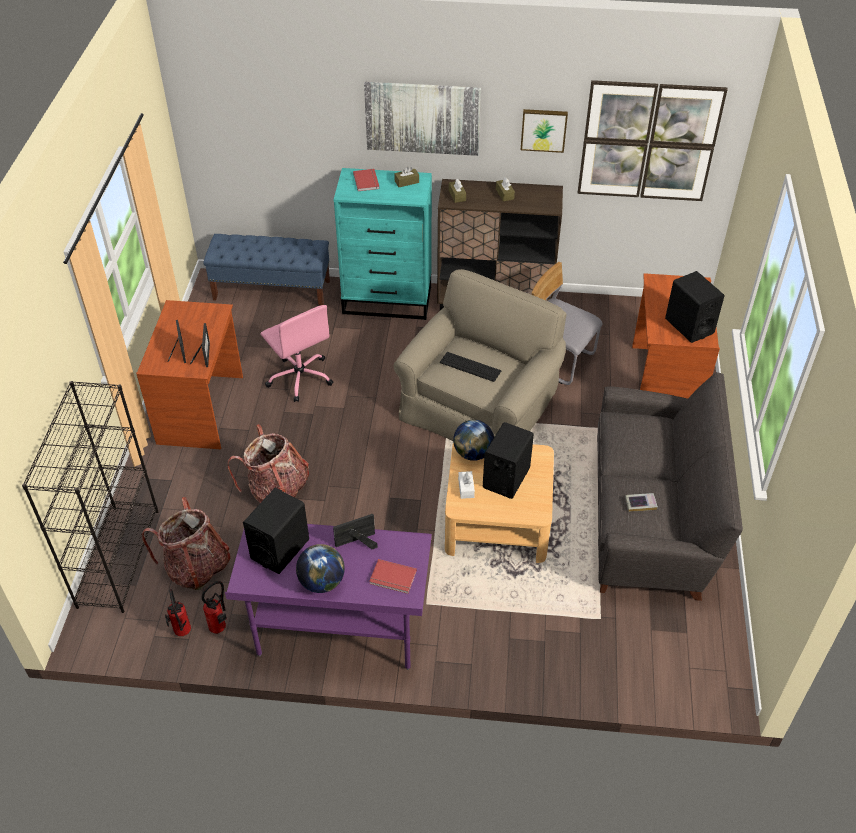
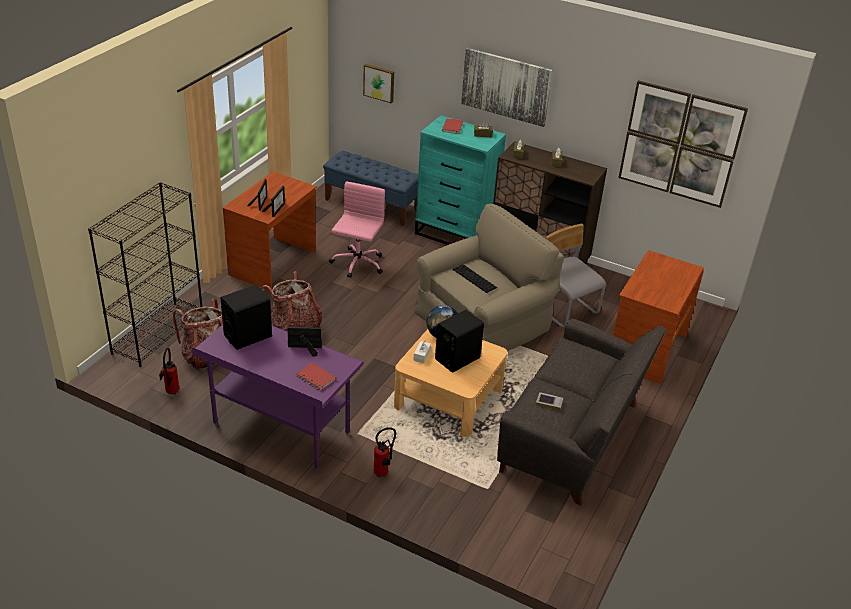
camera: 20 degrees right, 10 degrees down
(220, 627) = (200, 398): fire extinguisher -> fire extinguisher (383, 473)
(300, 377) = (357, 264): pink office chair -> pink office chair turned 150 degrees counterclockwise
(322, 582) = (263, 364): globe -> none
(543, 129) = (597, 115): picture -> picture (379, 82)
(689, 326) = (662, 293): black speaker -> none

